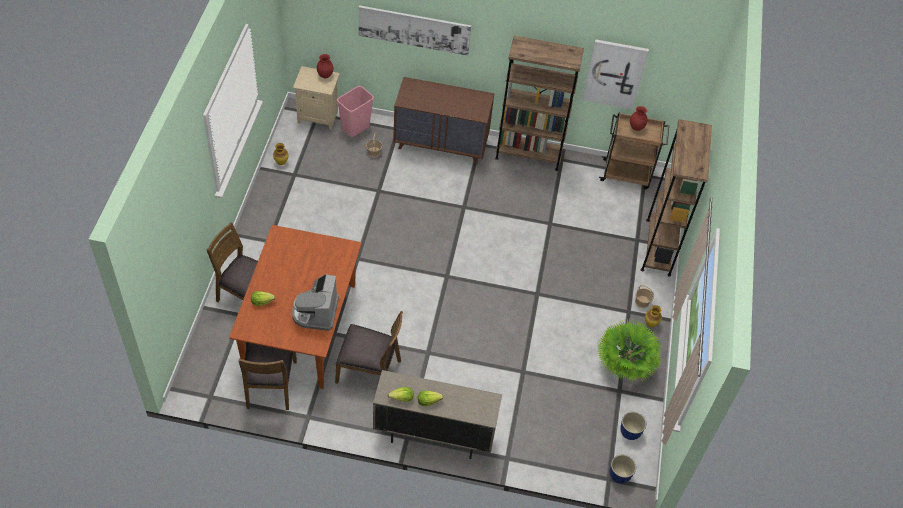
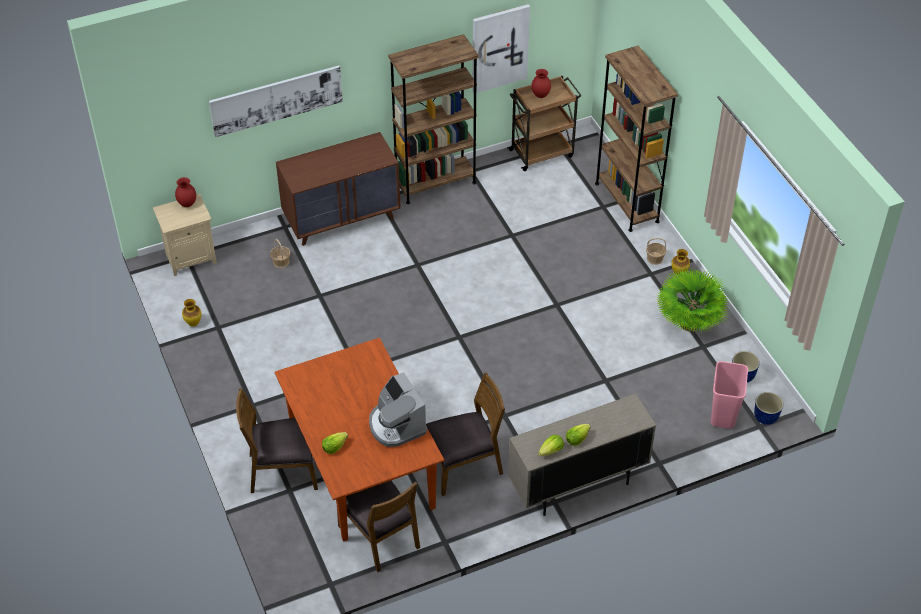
camera: 30 degrees left, 5 degrees down
(355, 128) = (240, 249): pink trash can -> pink trash can (723, 415)

